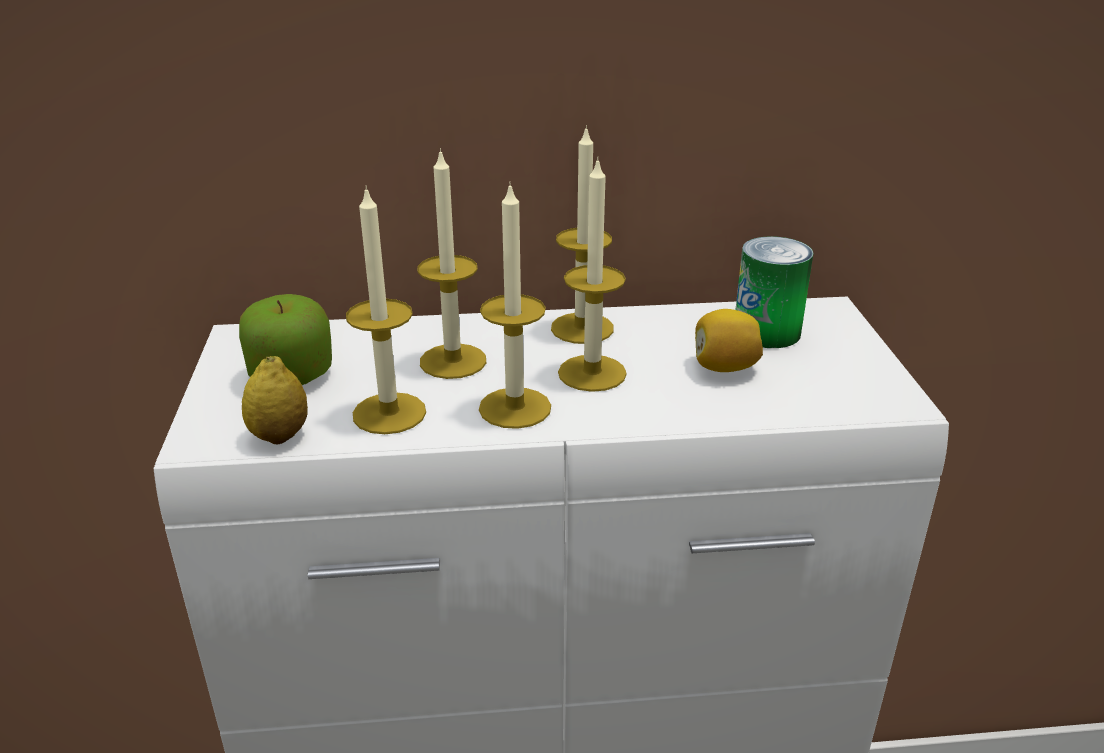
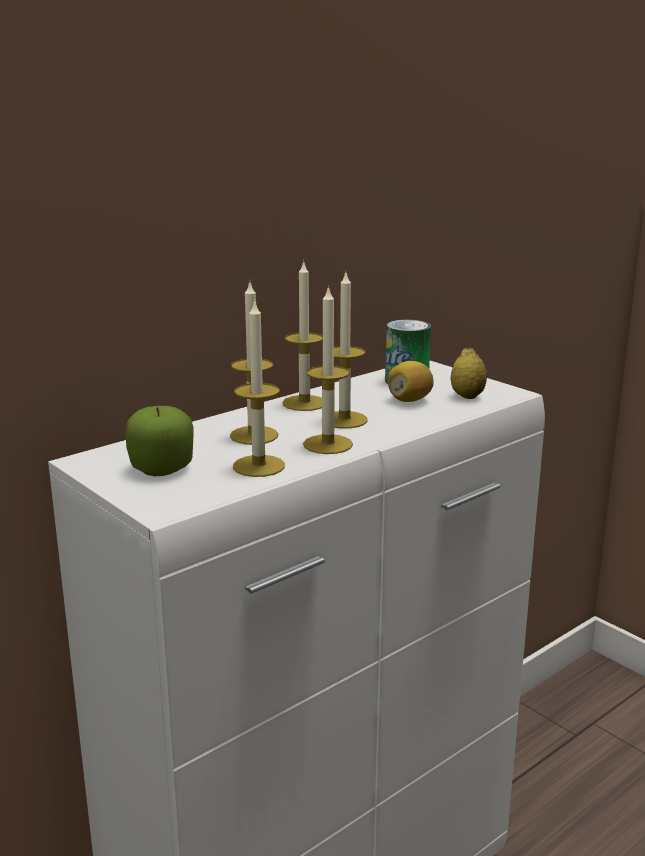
camera: 35 degrees left, 10 degrees down
(280, 436) = (209, 493): lemon -> lemon (467, 396)

